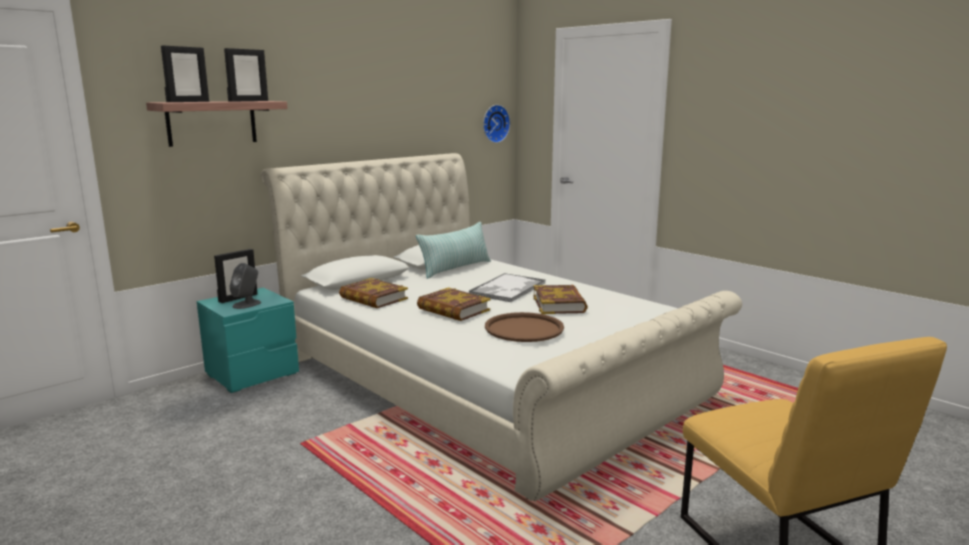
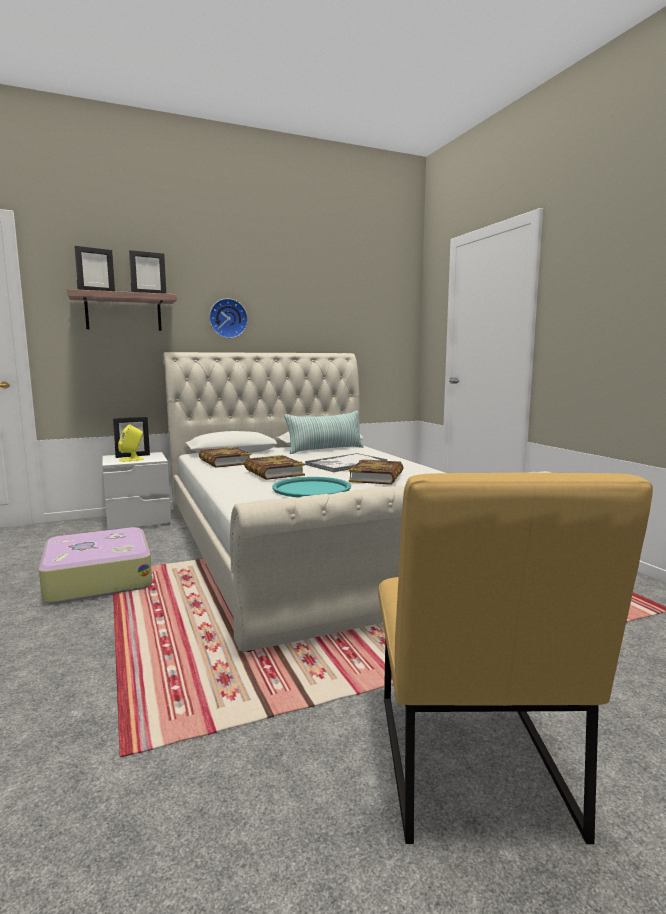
camera: 20 degrees right, 5 degrees down
(247, 304) = (131, 459): grey speaker -> yellow speaker
(251, 373) = (138, 520): turquoise nightstand -> white nightstand
(292, 454) = (98, 579): none -> suitcase
(494, 123) = (397, 330): wall clock -> wall clock (228, 318)
(524, 328) = (311, 489): brown tray -> turquoise tray

